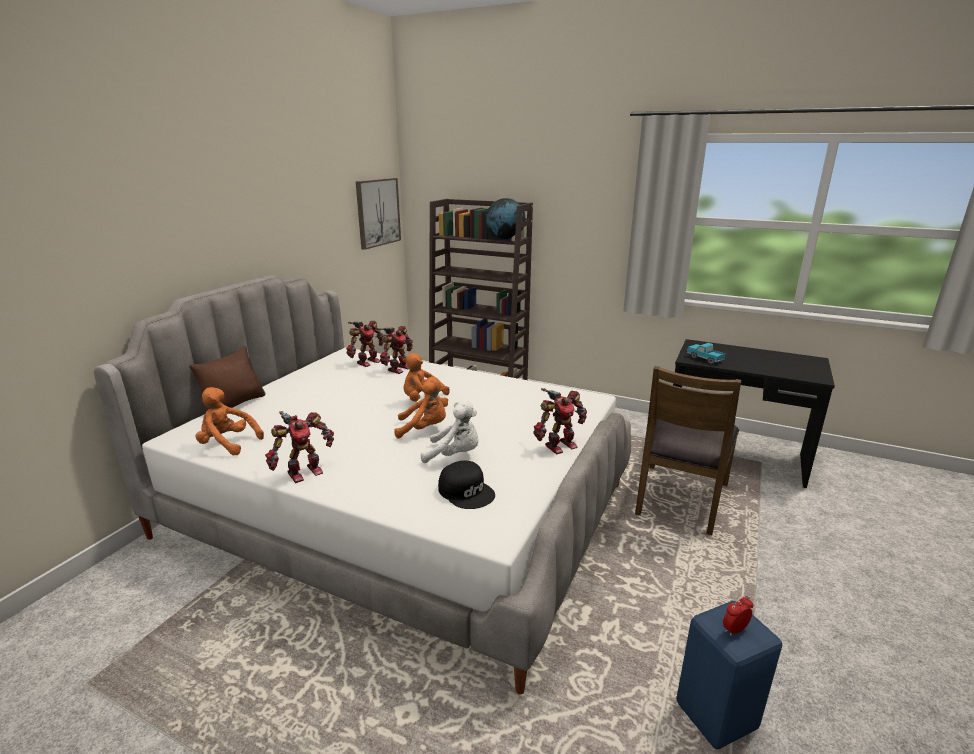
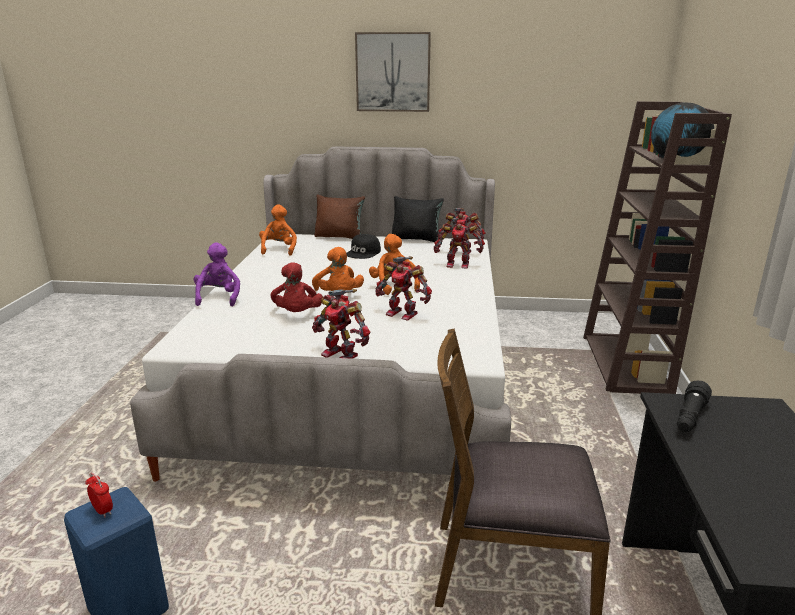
camera: 70 degrees right, 0 degrees up
(303, 370) = (416, 239): none -> black pillow
(304, 472) = (249, 275): toy robot -> toy robot (402, 313)
(361, 498) = (219, 297): none -> purple plush toy
(377, 212) = (610, 111): picture -> picture (393, 72)
(455, 455) = (297, 314): white plush toy -> red plush toy
(466, 491) = (238, 328): black cap -> black cap (363, 253)
(704, 359) = (690, 417): toy truck -> black flashlight

